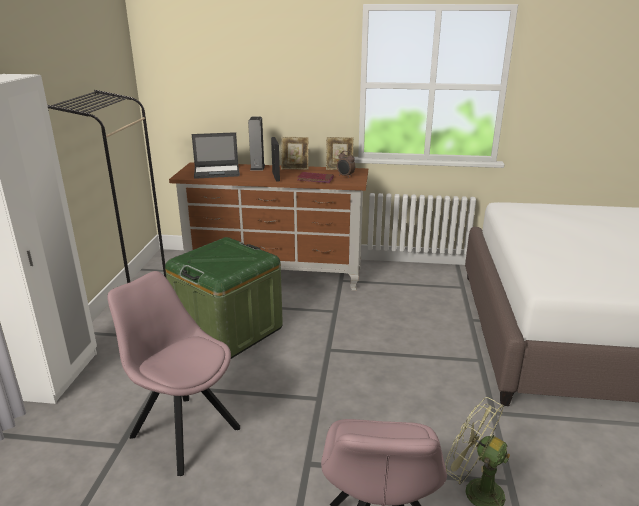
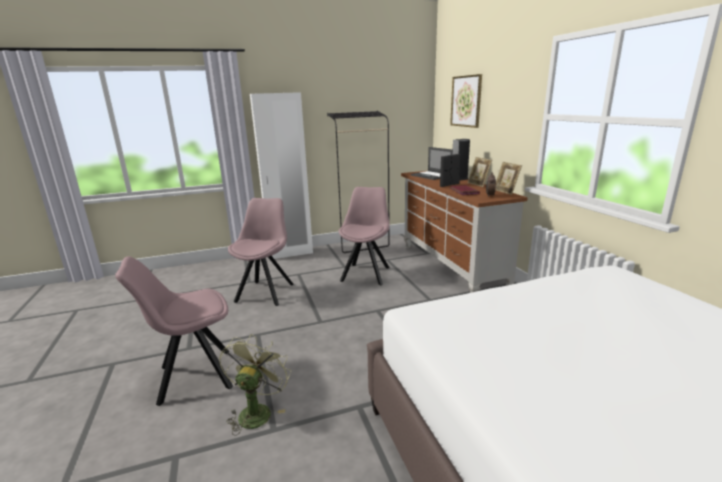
camera: 65 degrees right, 5 degrees down
(219, 67) = (466, 101): none -> picture
(228, 330) = (366, 274): green storage box -> pink chair

